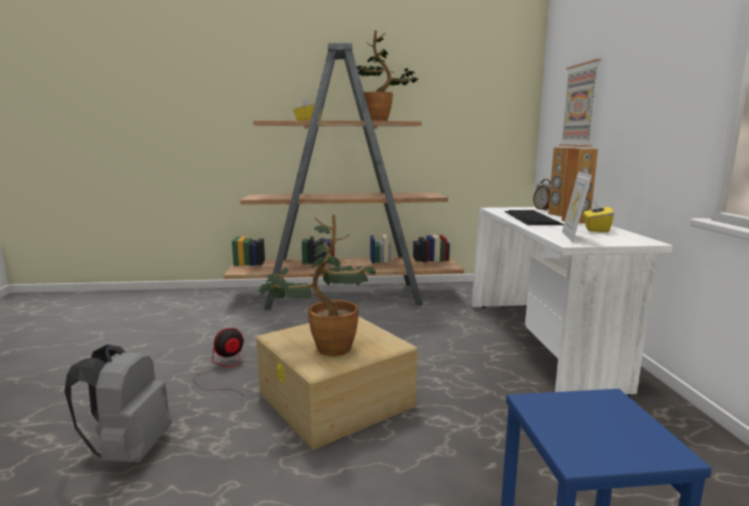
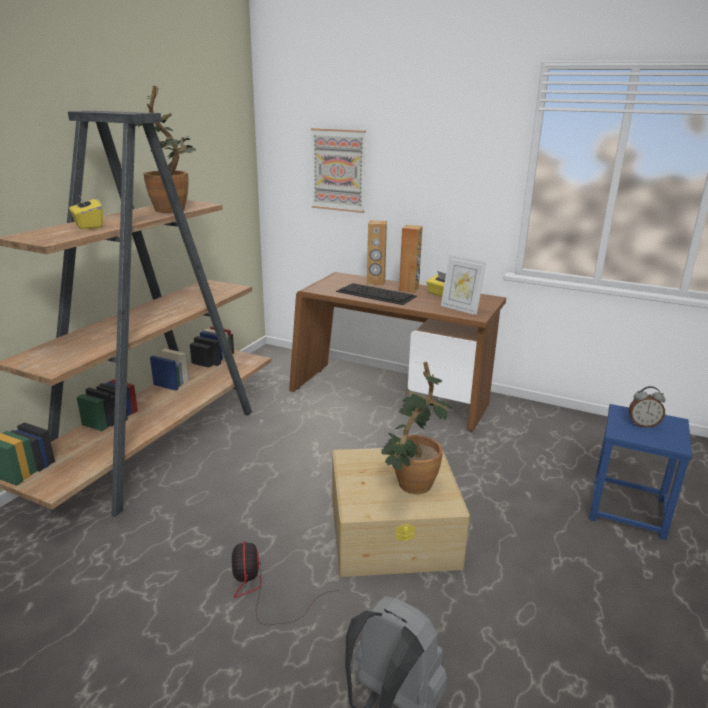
camera: 60 degrees left, 10 degrees up
(541, 343) = (390, 398): white desk -> brown desk
(543, 209) = (346, 279): alarm clock -> alarm clock (643, 424)

